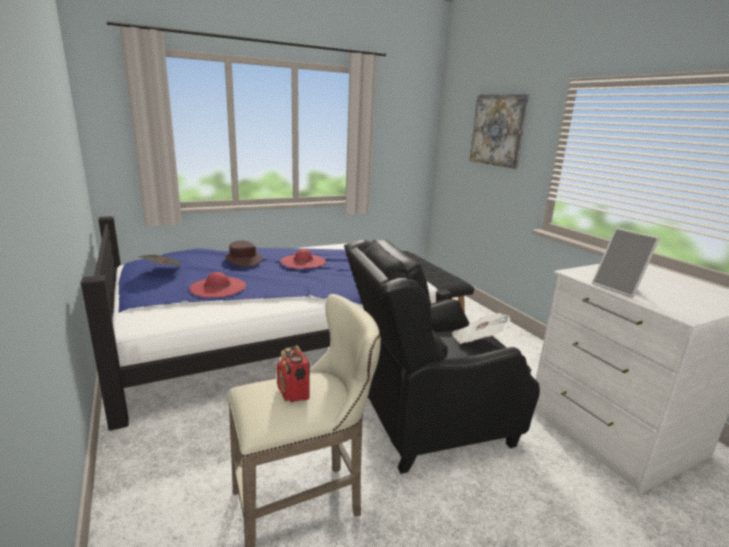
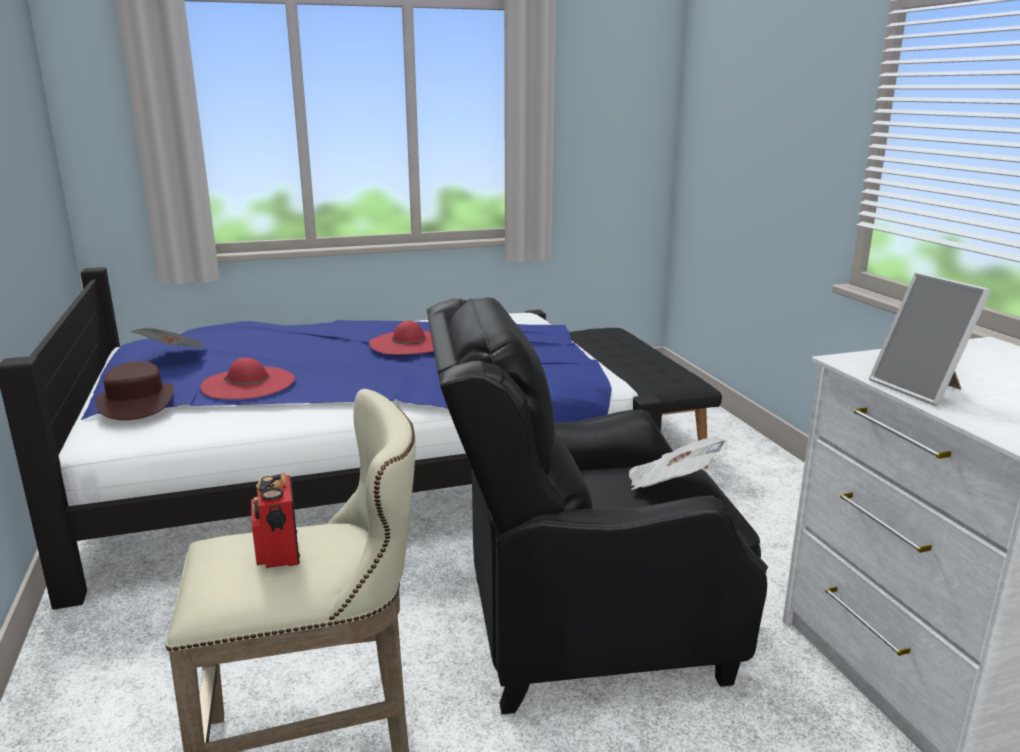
camera: 10 degrees right, 0 degrees up
(243, 259) = (308, 339): brown hat -> brown hat (136, 402)
(498, 130) = (776, 99): picture -> none

